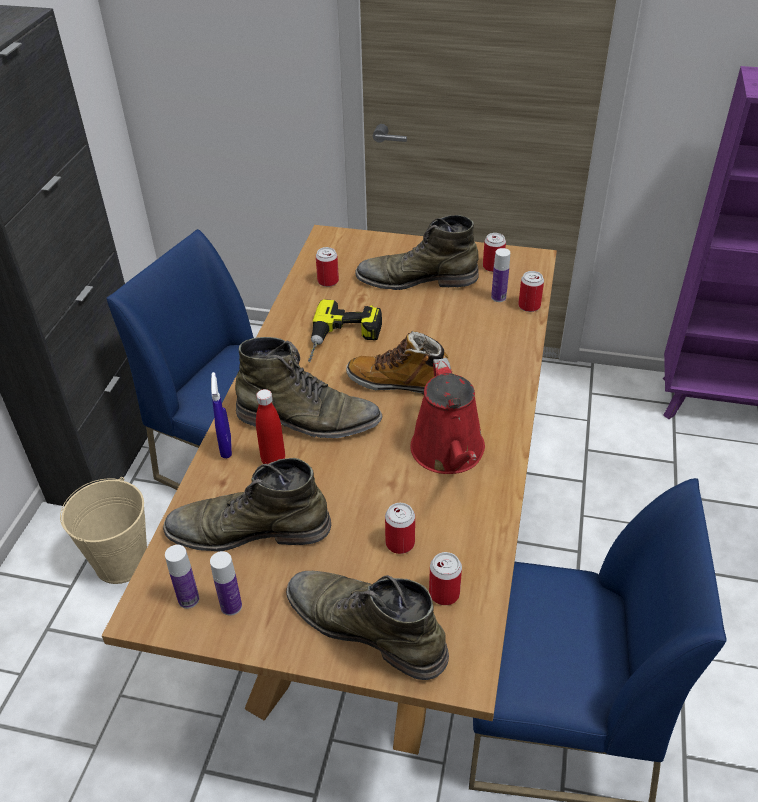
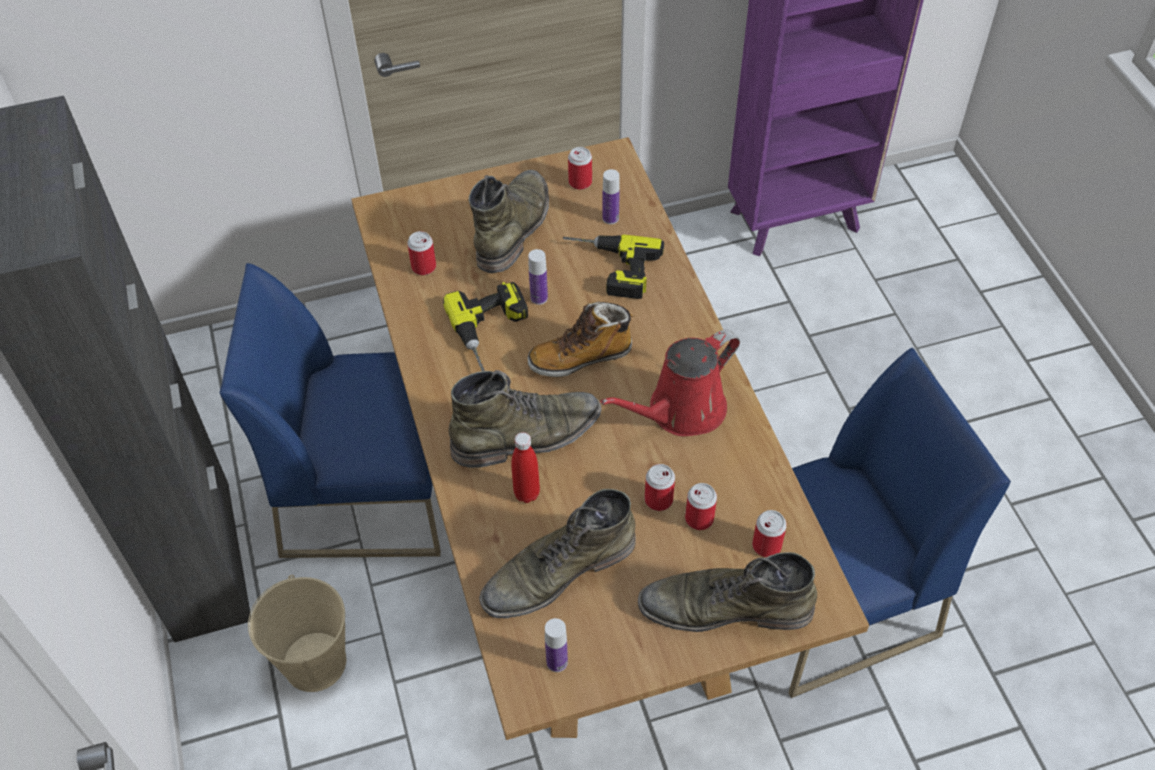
camera: 30 degrees left, 10 degrees up
(226, 447) = (470, 501): blue spray bottle -> none
(231, 606) = (599, 648): bottle -> bottle (539, 298)
(416, 279) = (514, 227): green boot -> green boot turned 135 degrees clockwise
(449, 453) = (680, 411): red watering can -> red watering can turned 90 degrees clockwise
(469, 330) = (608, 268): none -> power drill
(529, 306) = (646, 217): can -> can (658, 499)

